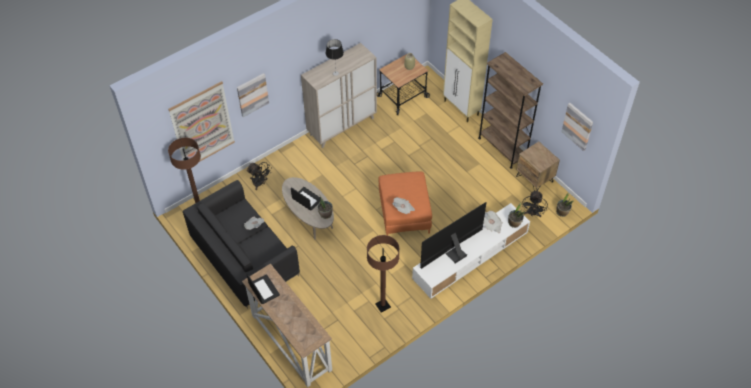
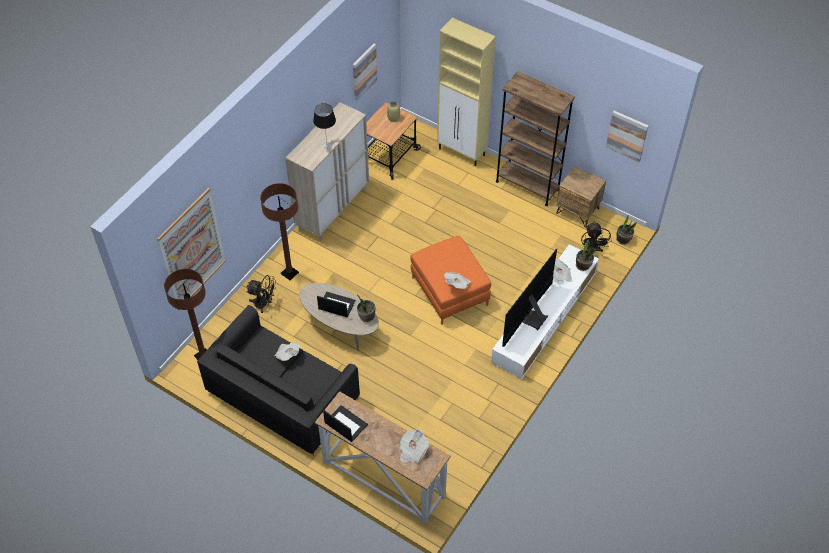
camera: 20 degrees left, 0 degrees up
(252, 94) = (239, 196): picture -> picture (364, 71)
(304, 325) = (412, 451): none -> newspaper
(383, 306) = (471, 403): brown floor lamp -> brown floor lamp (289, 273)

